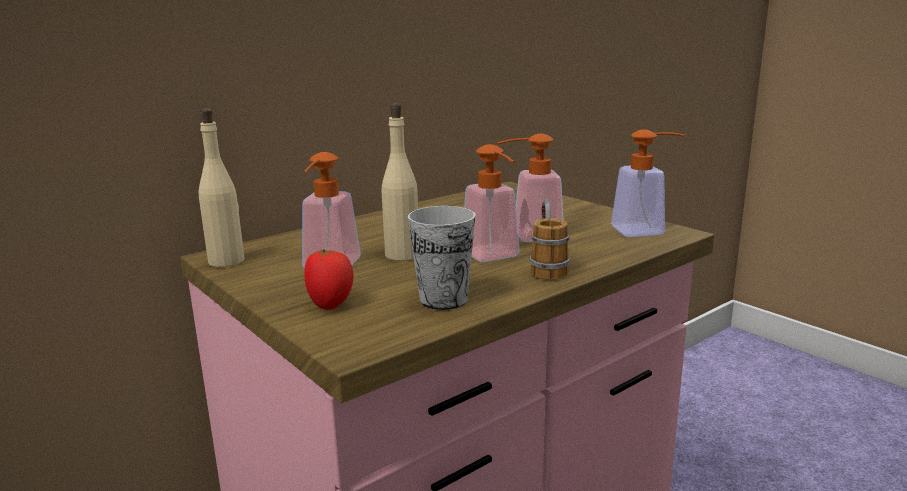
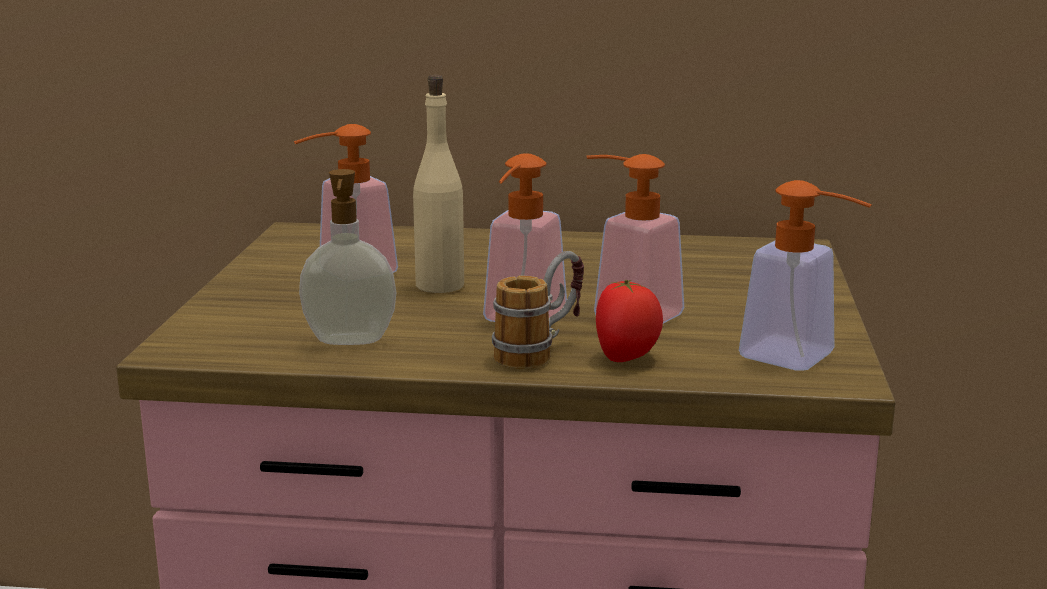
camera: 45 degrees right, 0 degrees up
(227, 261) = (290, 238): beige bottle -> none
(331, 305) = (257, 308): tomato -> tomato (627, 358)
(443, 300) = (349, 341): cup -> soap dispenser

